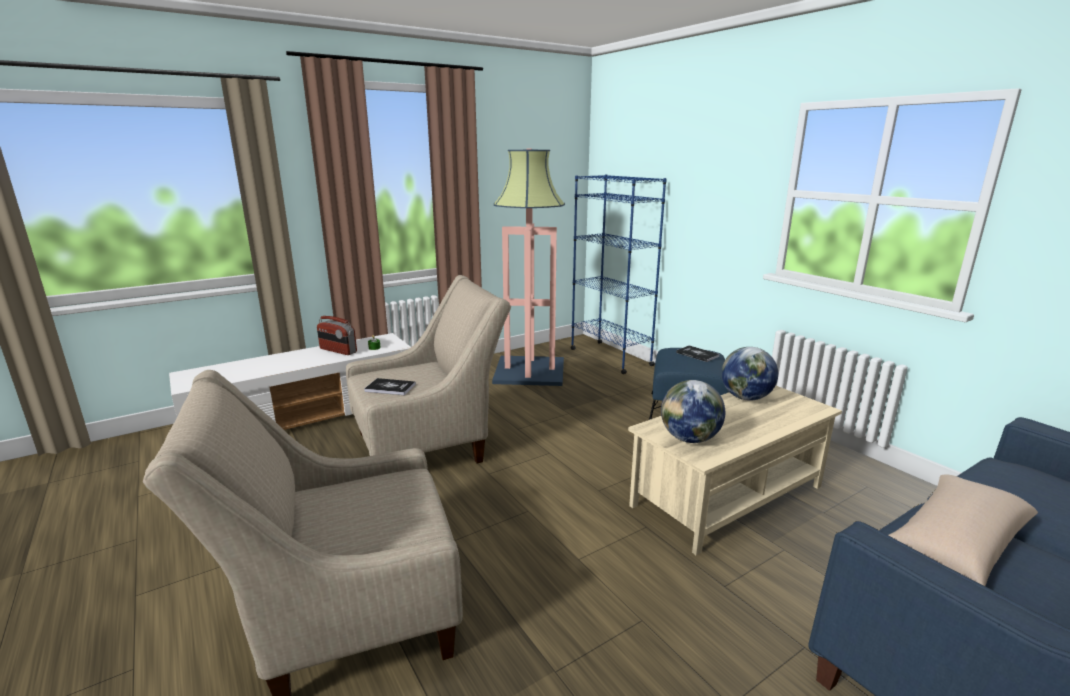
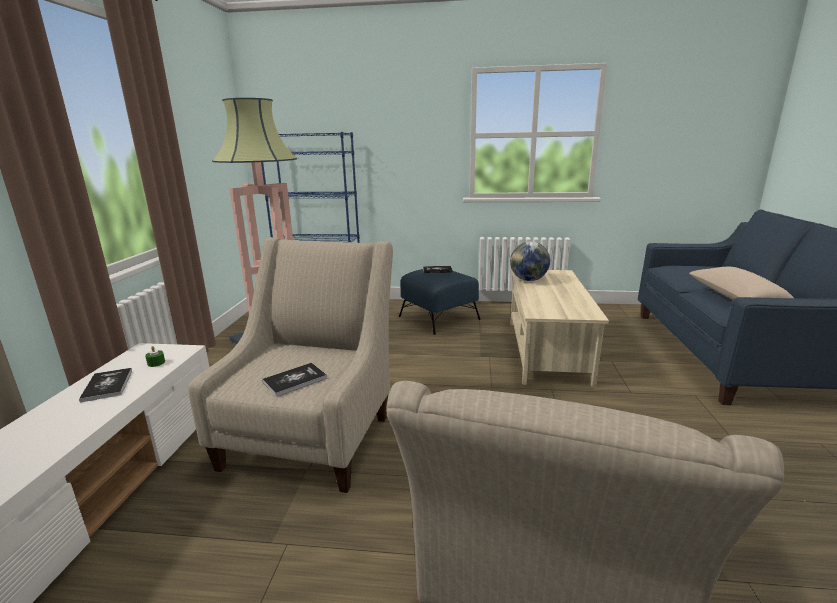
camera: 50 degrees left, 0 degrees up
(338, 350) = (107, 385): radio -> book
(689, 439) = (564, 309): globe -> none

